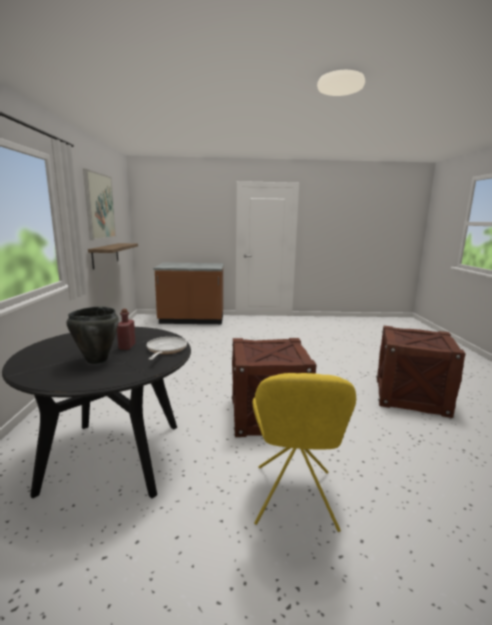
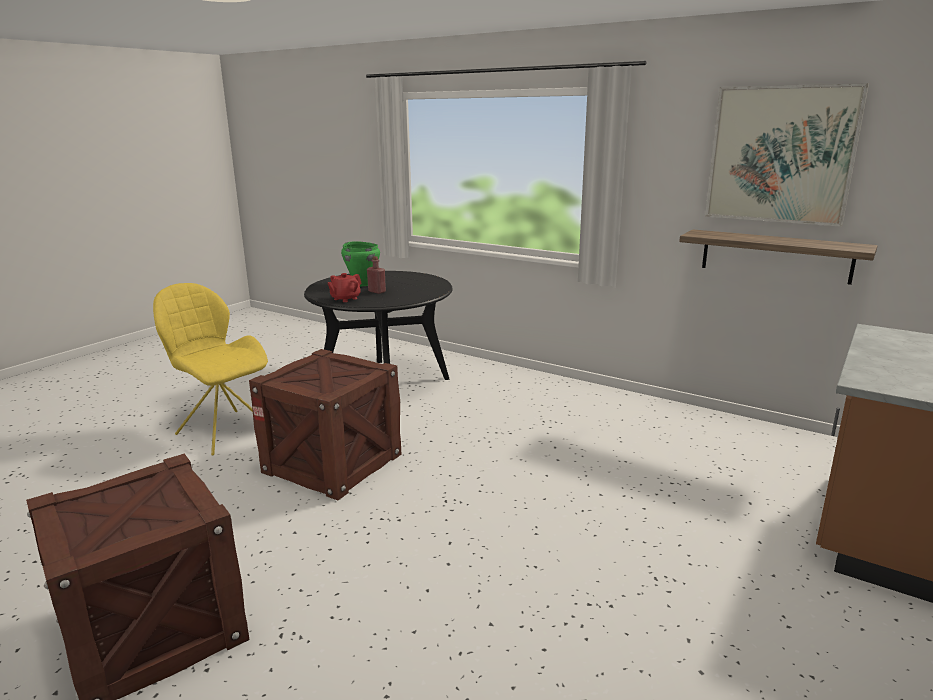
camera: 125 degrees right, 5 degrees up
(96, 360) = (362, 284): black cooking pot -> green cooking pot
(165, 350) = (345, 299): frying pan -> red teapot

